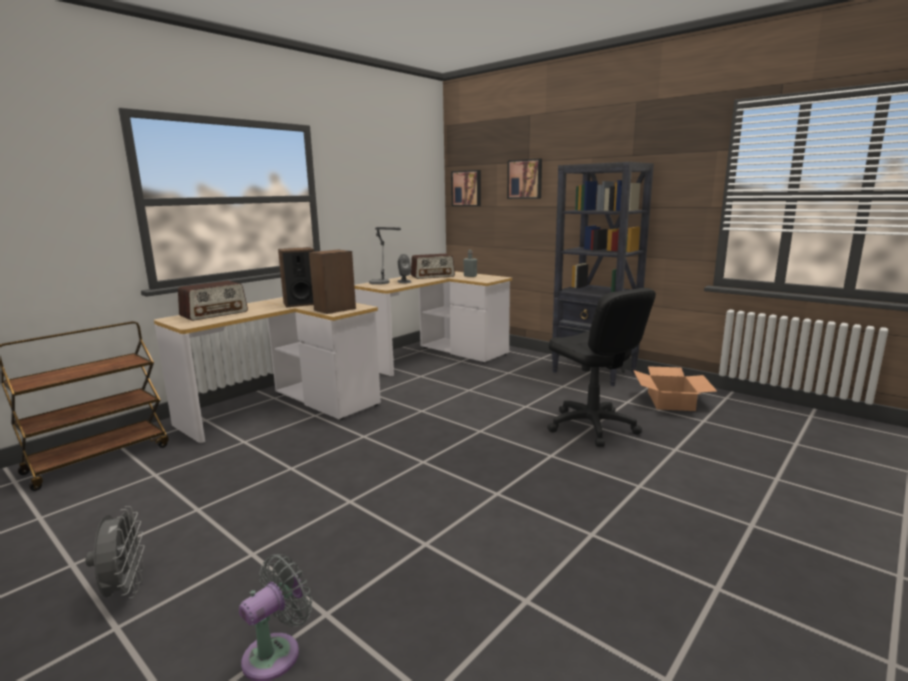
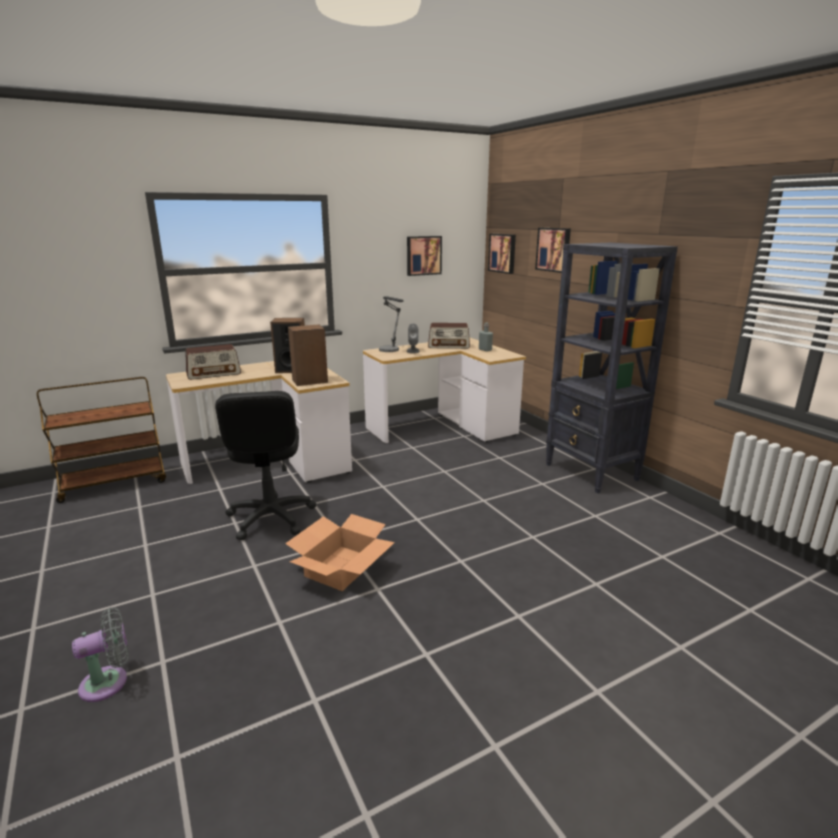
camera: 20 degrees right, 5 degrees up
(125, 590) = (57, 600): grey fan -> none
(396, 191) = (423, 255): none -> picture
(591, 426) = (530, 537): black office chair -> black office chair (270, 518)
(670, 401) = (646, 524): cardboard box -> cardboard box (341, 567)

